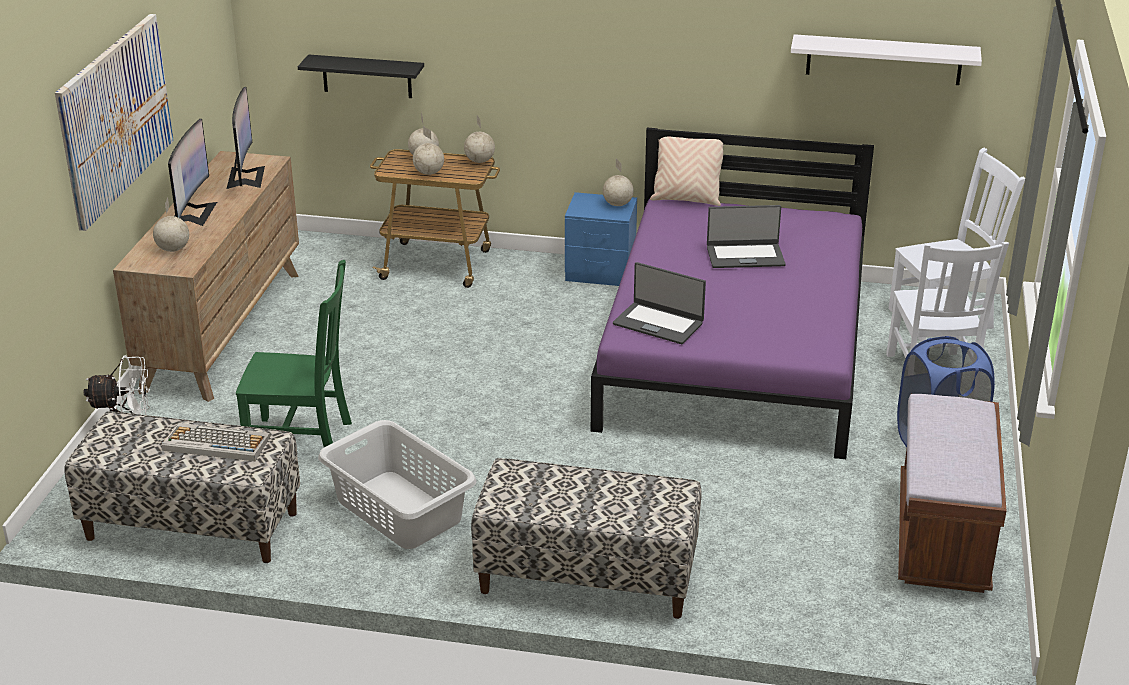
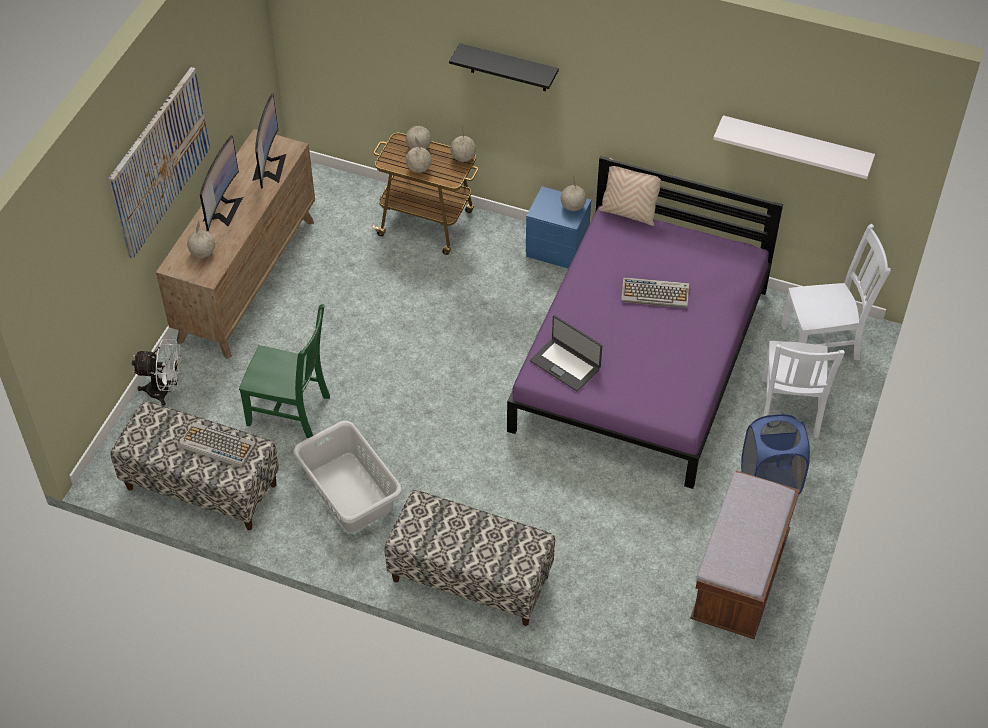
camera: 10 degrees right, 20 degrees up
(367, 76) = (377, 74): black shelf -> black shelf (508, 68)
(745, 256) = (655, 293): laptop -> keyboard

